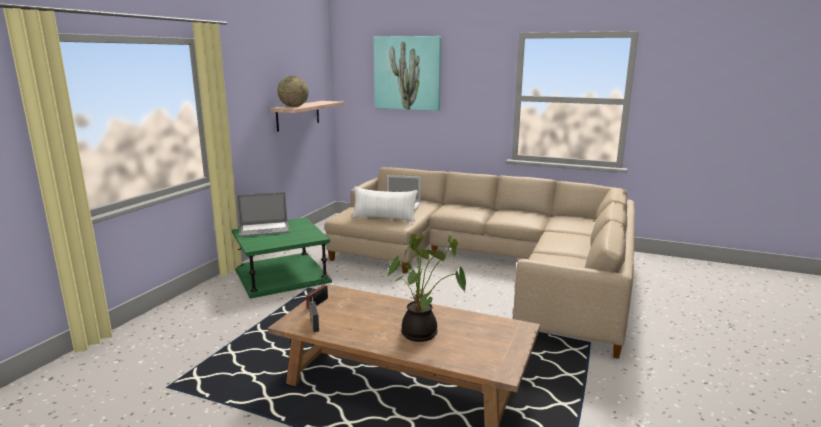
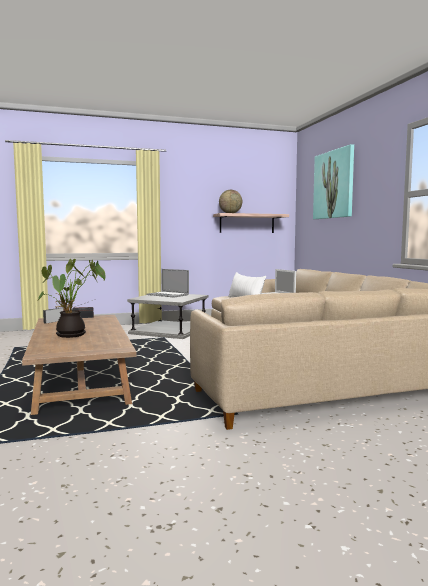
camera: 50 degrees right, 10 degrees down
(282, 275) = (169, 330): green side table -> grey side table

